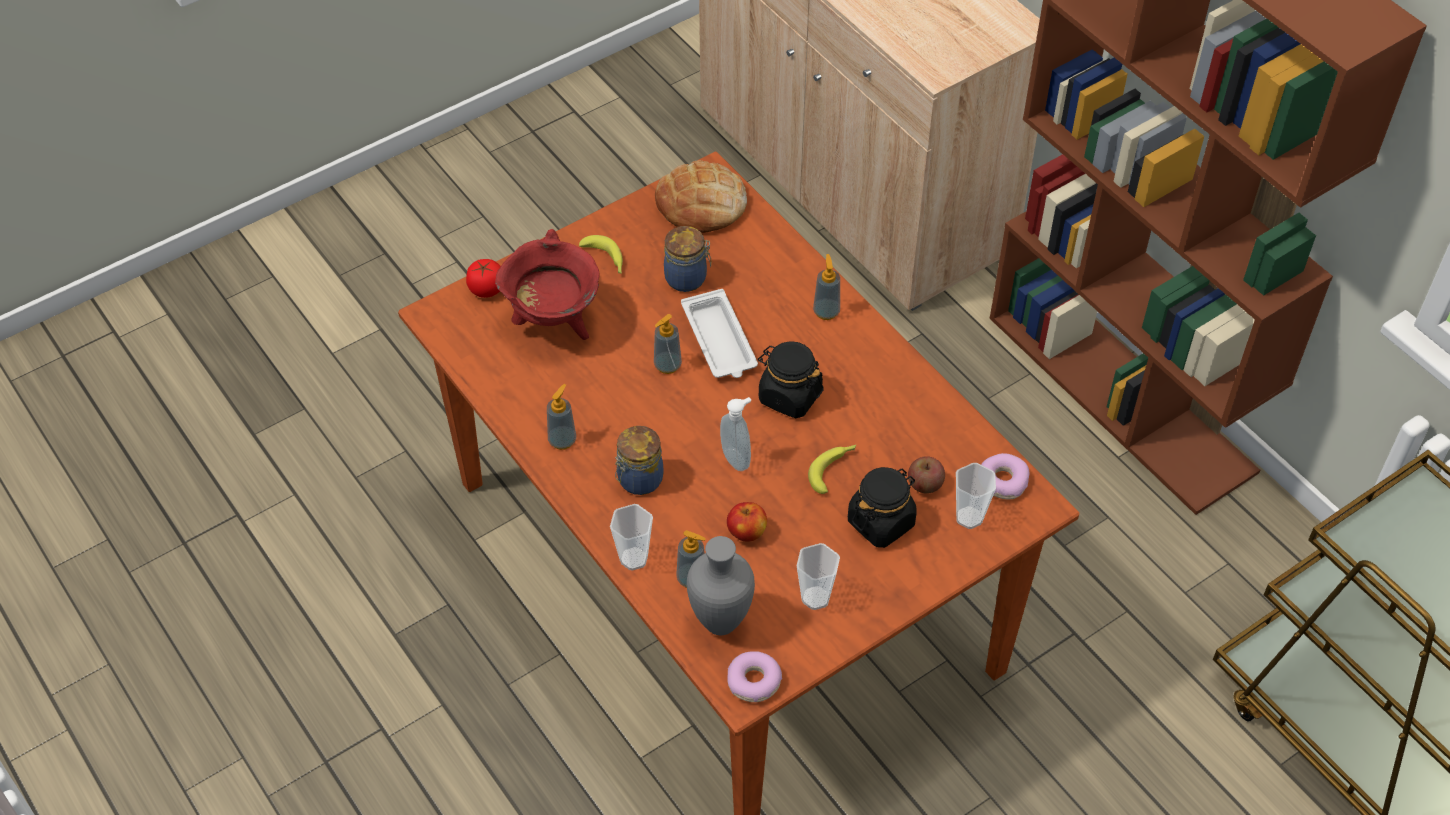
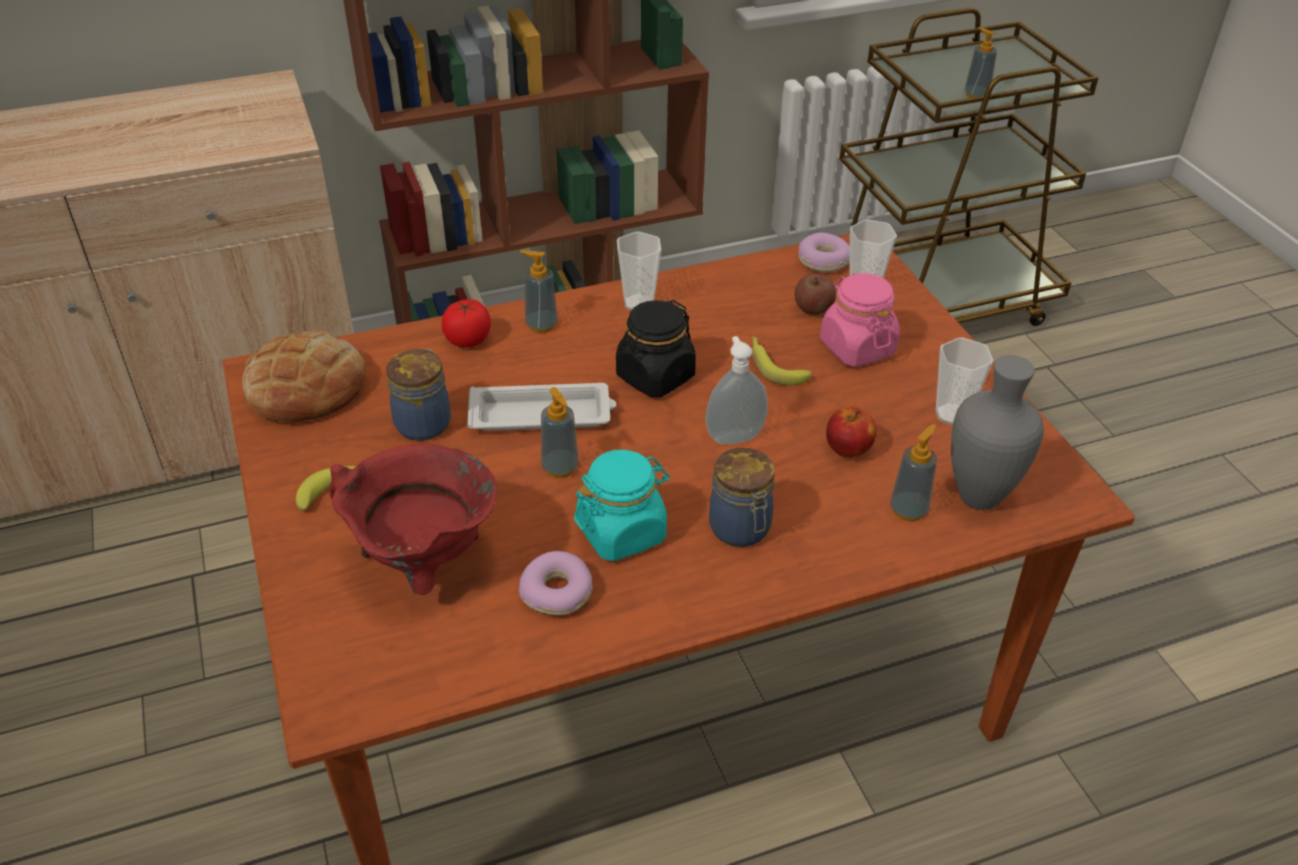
camera: 75 degrees left, 10 degrees down
(487, 289) = (316, 632): tomato -> tomato (468, 339)
(562, 440) = (646, 595): soap dispenser -> soap dispenser (976, 95)
(615, 414) = (622, 532): none -> turquoise jar
(633, 558) = (868, 558): cup -> cup (638, 303)
(754, 682) = (1066, 486): donut -> donut (557, 592)
(881, 522) = (856, 347): black jar -> pink jar

